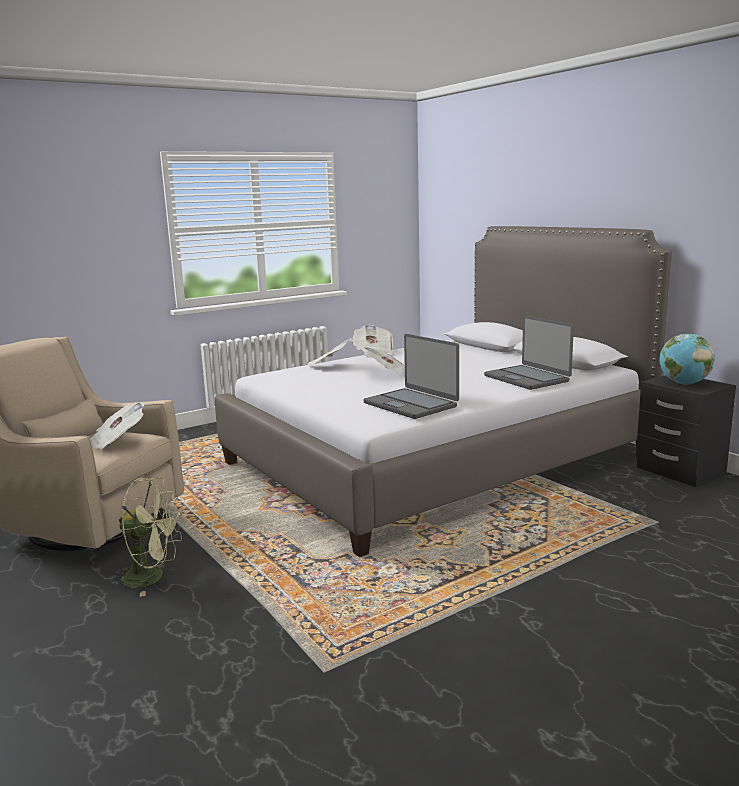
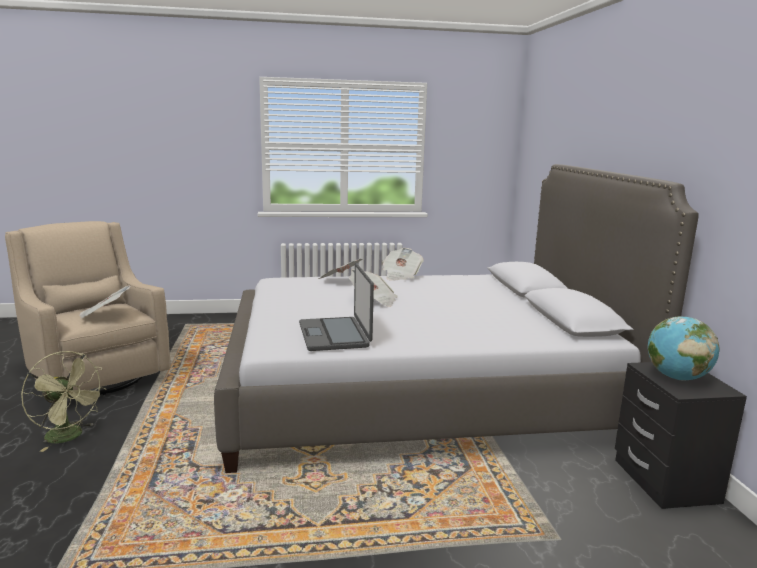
camera: 25 degrees right, 0 degrees up
(527, 378) = (493, 331): laptop -> none

